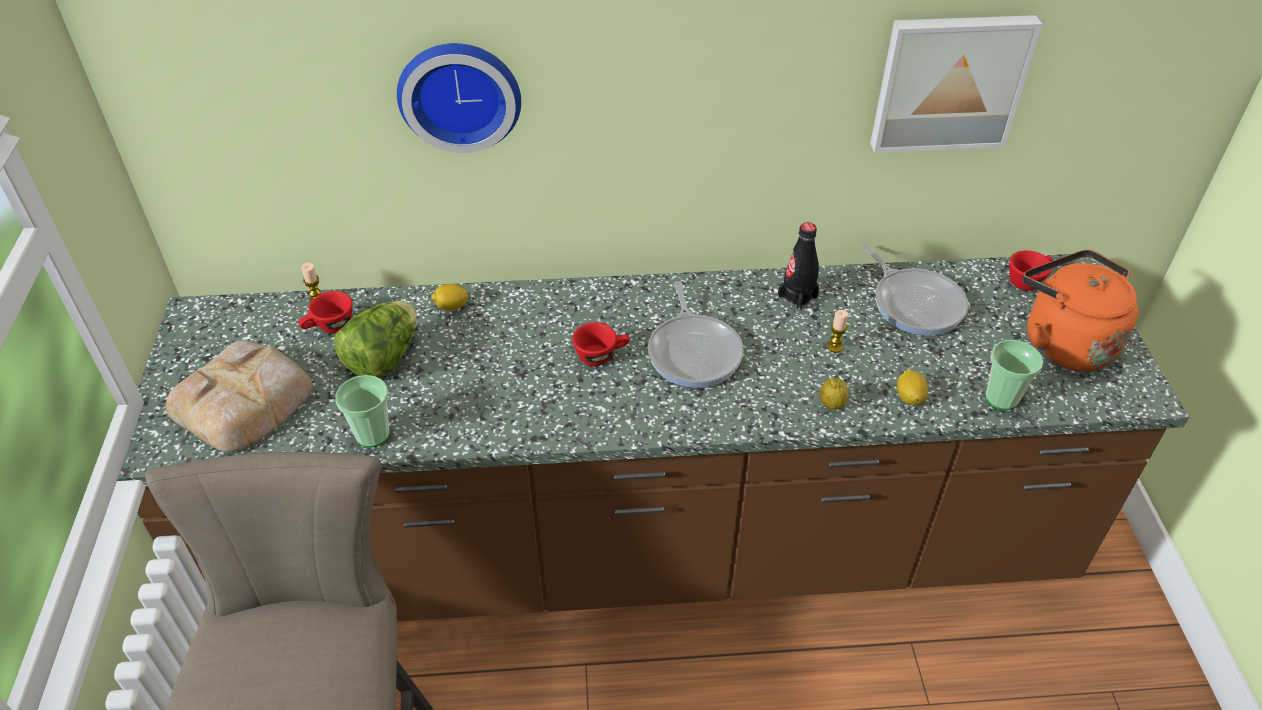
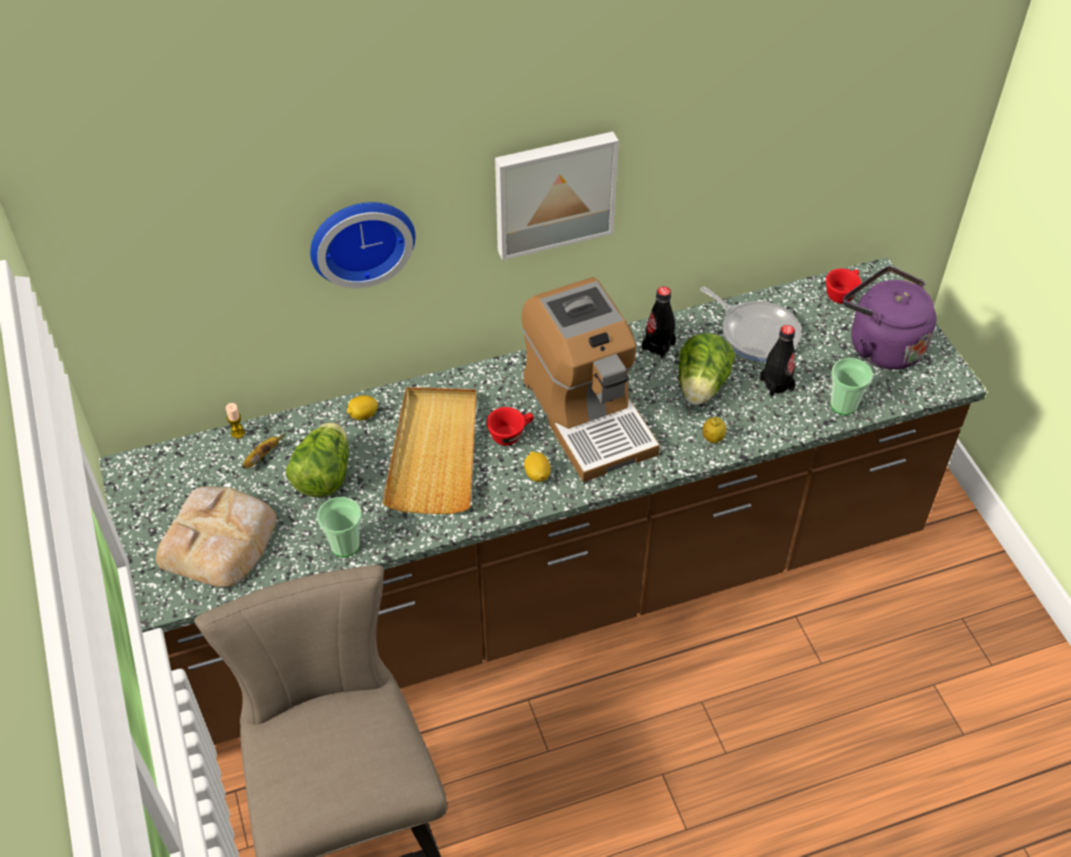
camera: 15 degrees left, 5 degrees up
(330, 327) = (262, 457): red cup -> banana
(511, 358) = (435, 452): none -> beige tray
(694, 351) = (587, 414): frying pan -> coffee machine
(835, 347) = (701, 386): candle -> lettuce
(909, 397) = (772, 419): lemon -> lemon (537, 474)
(924, 361) = (776, 385): none -> black bottle
(949, 82) = (759, 152): picture -> picture (553, 192)
(1063, 342) = (881, 345): orange kettle -> purple kettle

